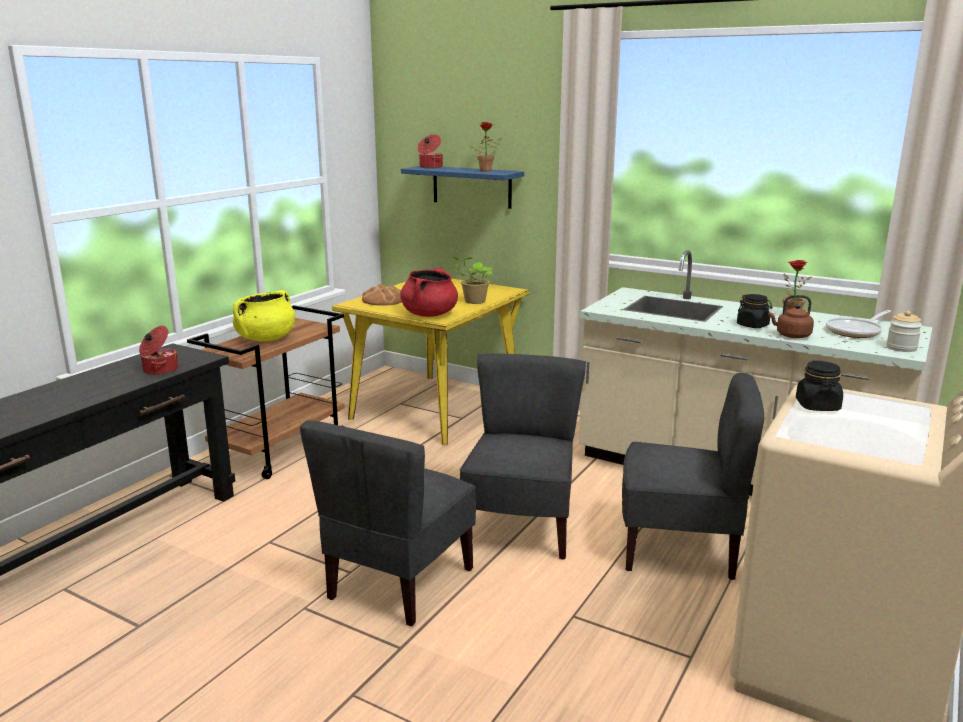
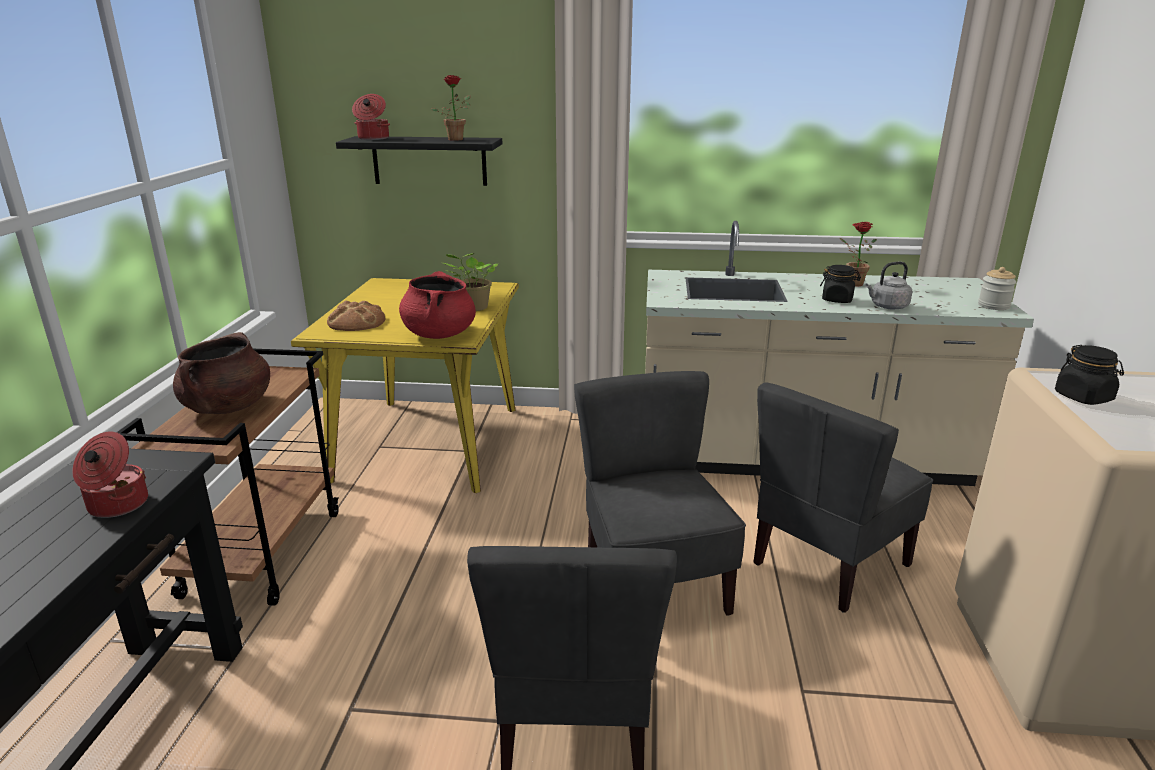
camera: 25 degrees left, 5 degrees up
(266, 339) = (228, 407): yellow cooking pot -> brown cooking pot
(471, 186) = (429, 161): blue shelf -> black shelf
(679, 549) = (828, 563): grey chair -> grey chair turned 150 degrees clockwise
(791, 335) = (887, 307): brown kettle -> grey kettle
(856, 331) = (931, 292): frying pan -> none

